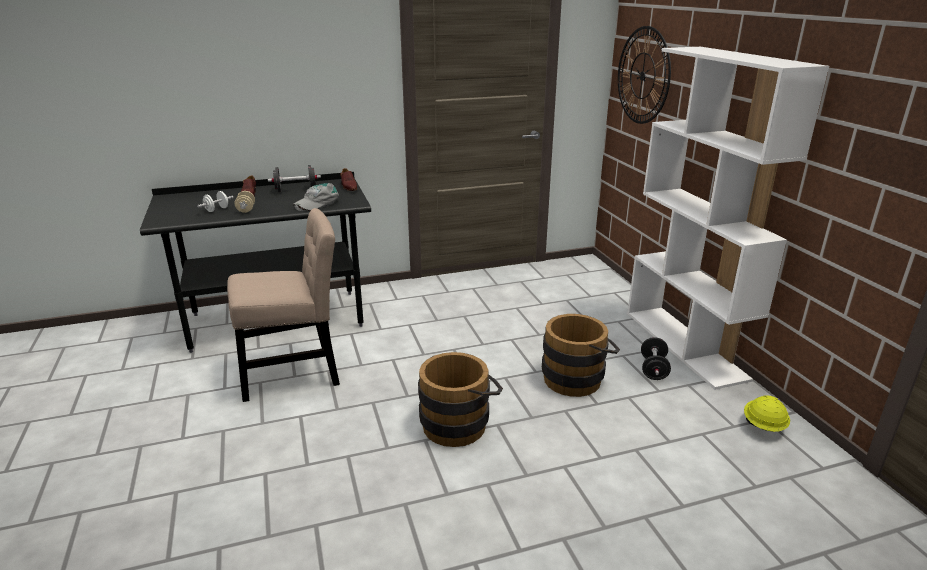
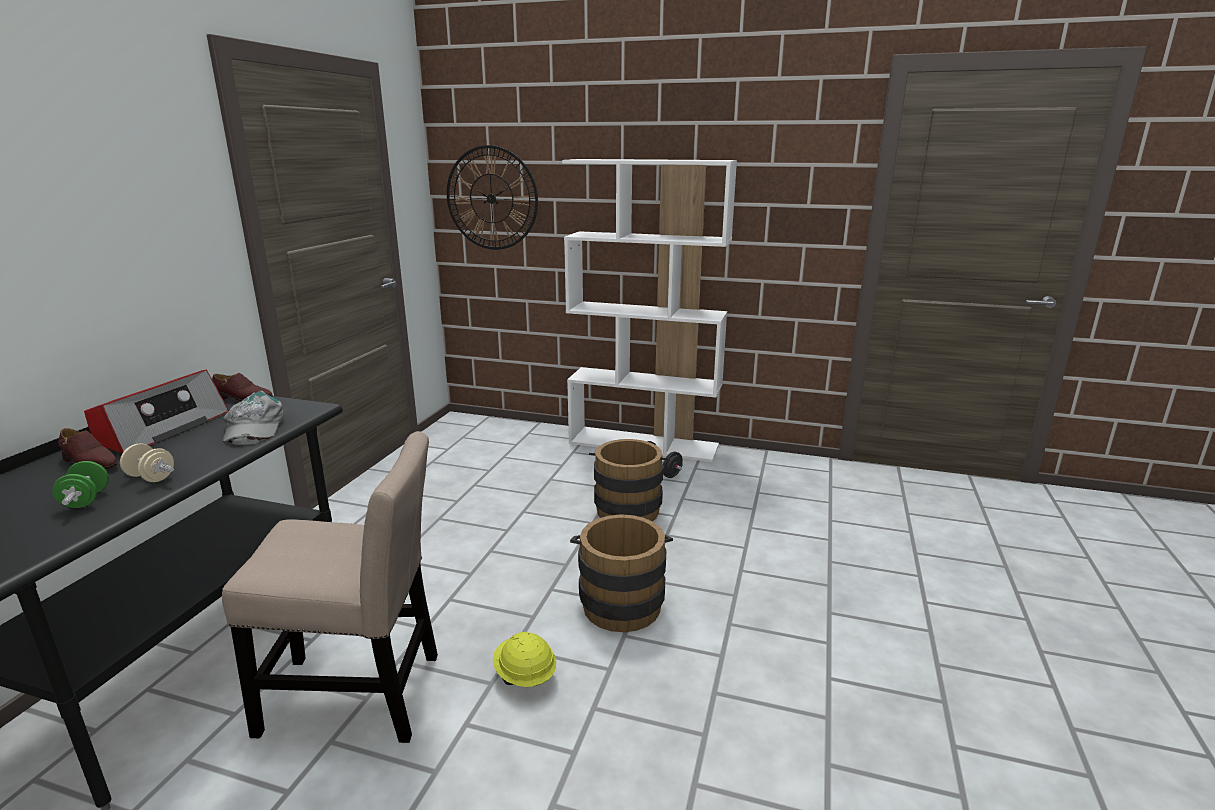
camera: 55 degrees left, 5 degrees down
(217, 210) = (86, 500): white dumbbell -> green dumbbell
(295, 373) = (360, 695): beige chair -> beige chair turned 75 degrees clockwise
(296, 190) = (162, 428): black dumbbell -> radio
(763, 426) = (770, 467): yellow hard hat -> yellow hard hat (524, 676)

